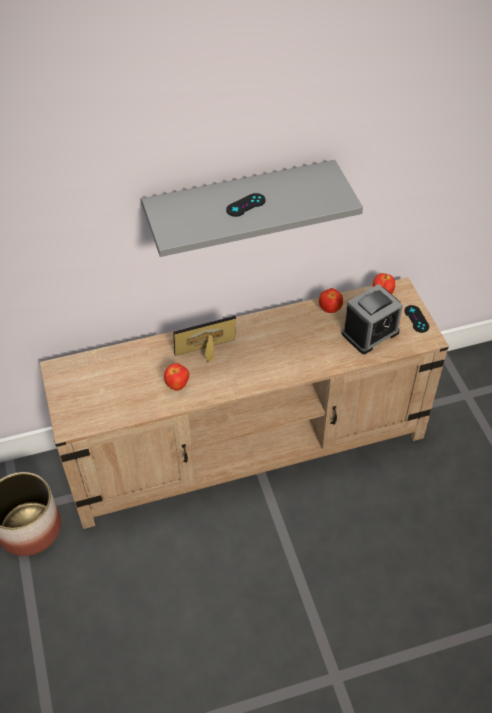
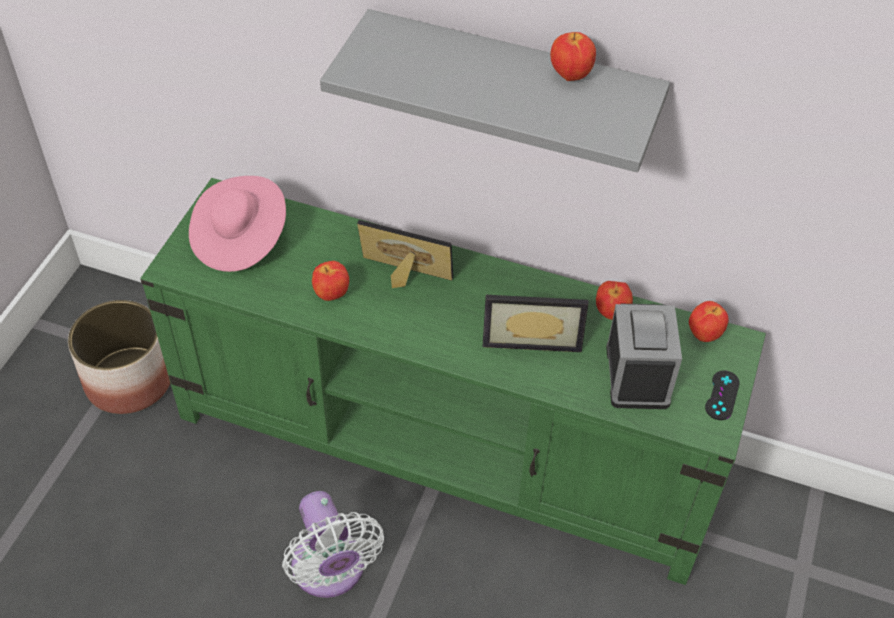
camera: 35 degrees right, 0 degrees up
(94, 386) = (240, 239): none -> pink hat
(245, 205) = (484, 80): black game controller -> none
(247, 552) = (330, 572): none -> white fan
(248, 445) = (446, 444): beige tv stand -> green tv stand
(285, 181) = (570, 75): none -> apple
(302, 344) = (532, 335): none -> picture frame
(370, 333) = (637, 375): alarm clock -> alarm clock turned 90 degrees counterclockwise

